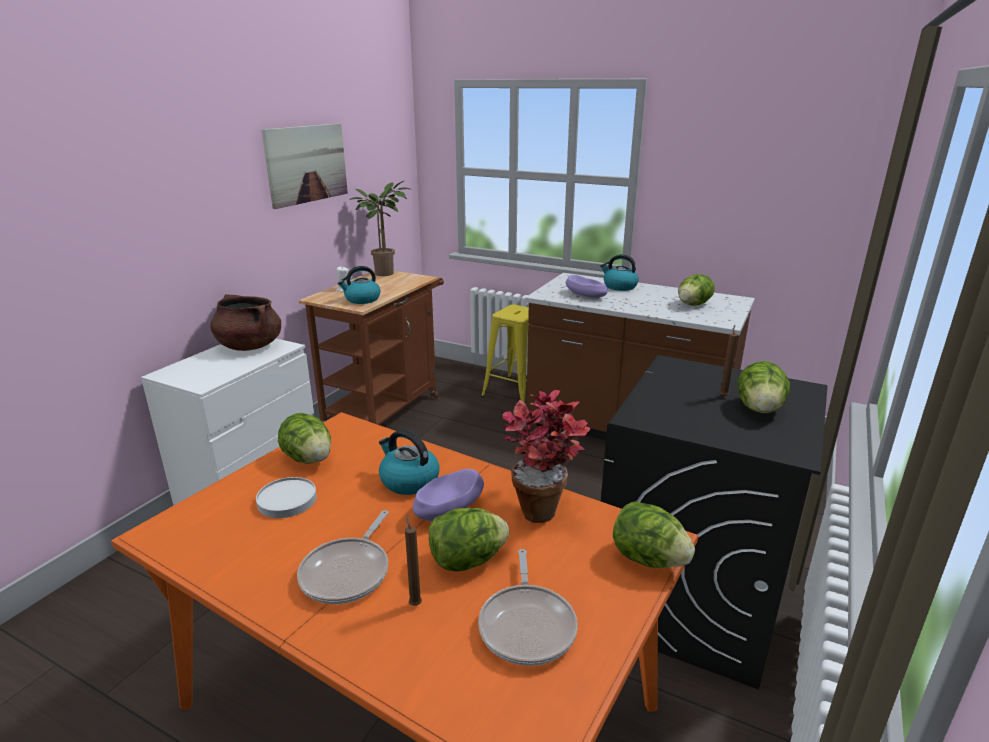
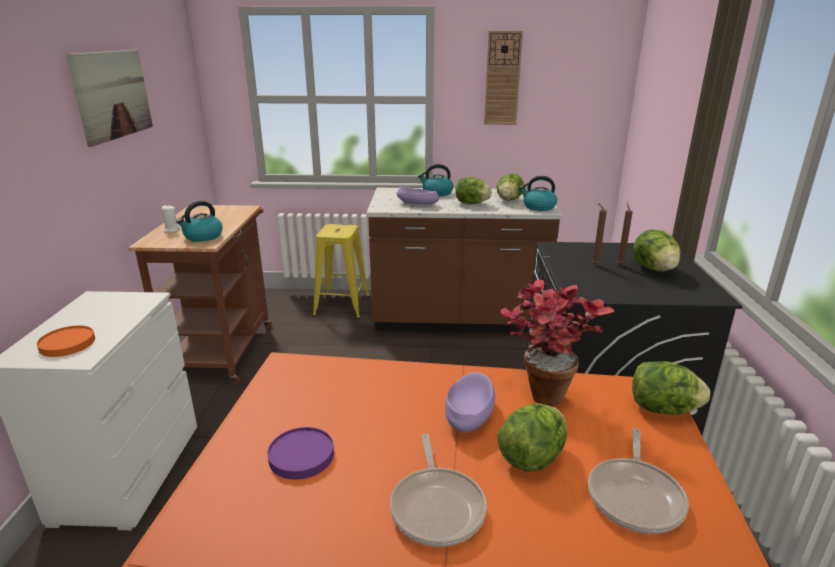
camera: 25 degrees left, 0 degrees up
(203, 371) = (67, 343): none -> orange plate
(249, 346) = (102, 305): brown cooking pot -> none
(286, 500) = (301, 456): white plate -> purple plate
(308, 459) = (283, 407): lettuce -> lettuce (471, 203)
(386, 272) = (202, 208): potted plant -> none
(408, 481) = (406, 400): kettle -> kettle (538, 207)
(415, 603) = (527, 513): brown candle -> brown candle (594, 264)
(527, 625) = (635, 496): frying pan -> frying pan turned 45 degrees clockwise
(719, 163) = (502, 79): none -> wall clock

